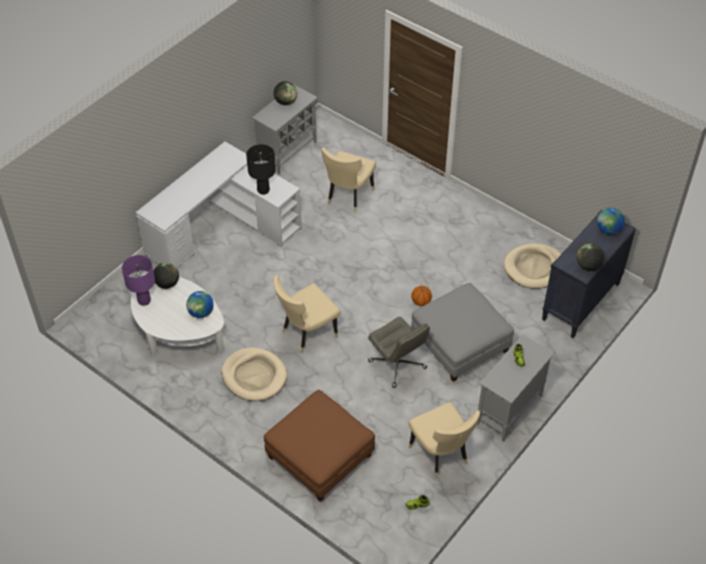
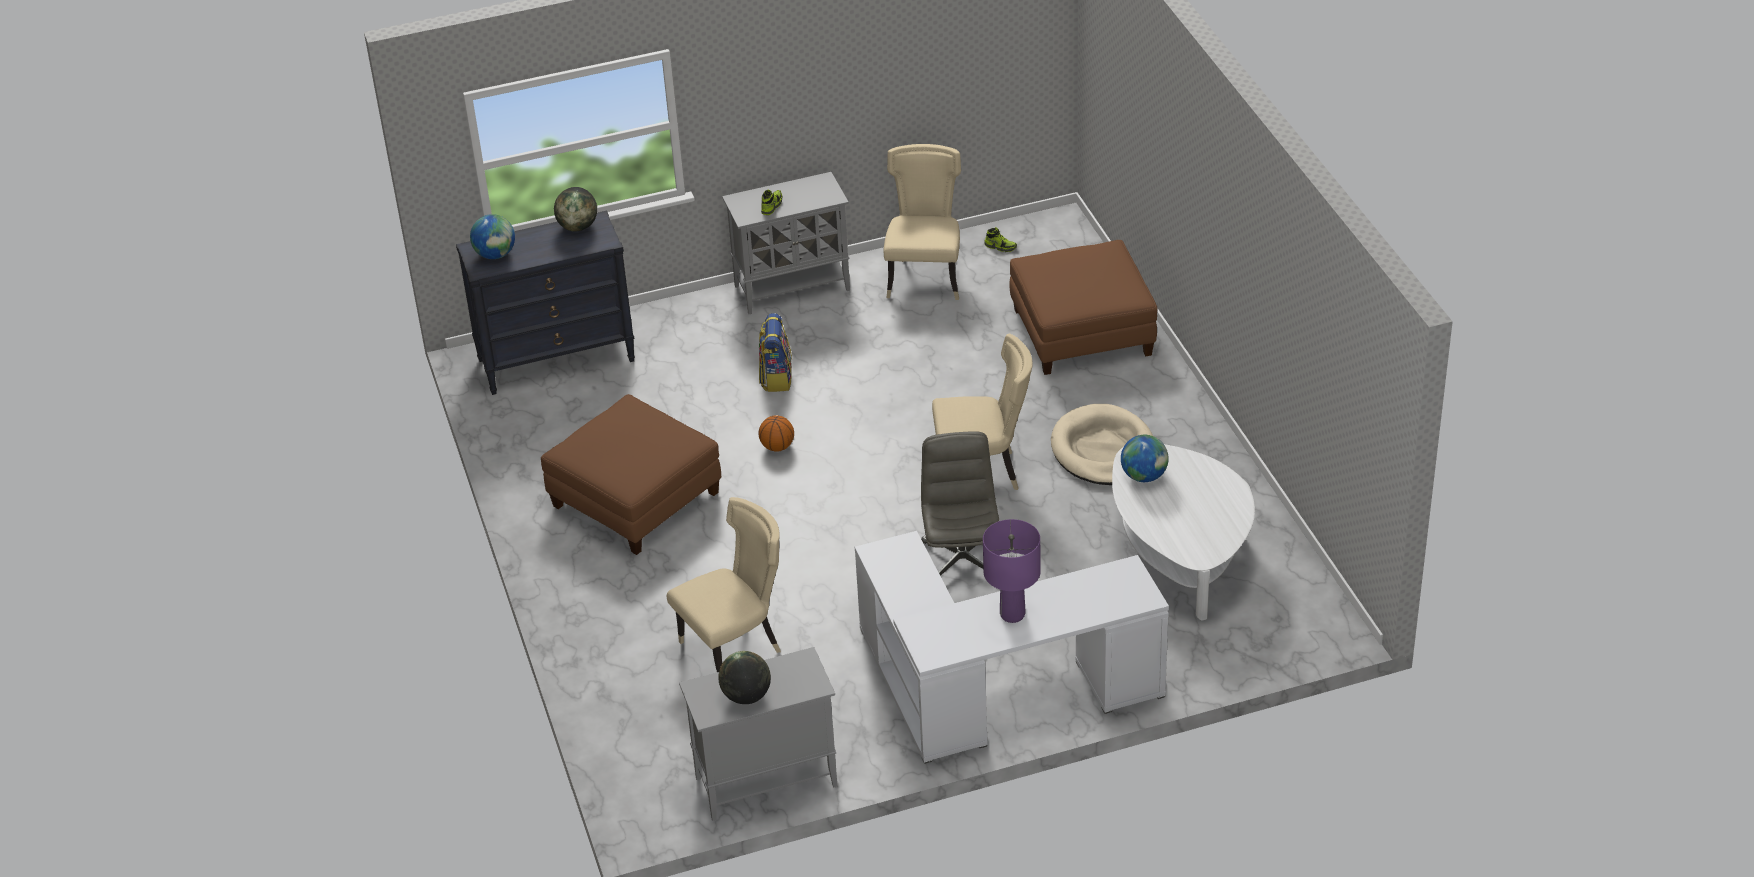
camera: 145 degrees left, 10 degrees down
(144, 301) = (1224, 527): purple table lamp -> purple table lamp (1013, 614)
(167, 284) = (1171, 538): globe -> none
(263, 190) = (918, 567): black table lamp -> none
(398, 365) = (887, 386): grey office chair -> grey office chair (961, 562)
(460, 244) = (635, 499): none -> brown ottoman
(460, 343) = (776, 377): grey ottoman -> backpack
(535, 268) = (565, 424): beige dog bed -> none

